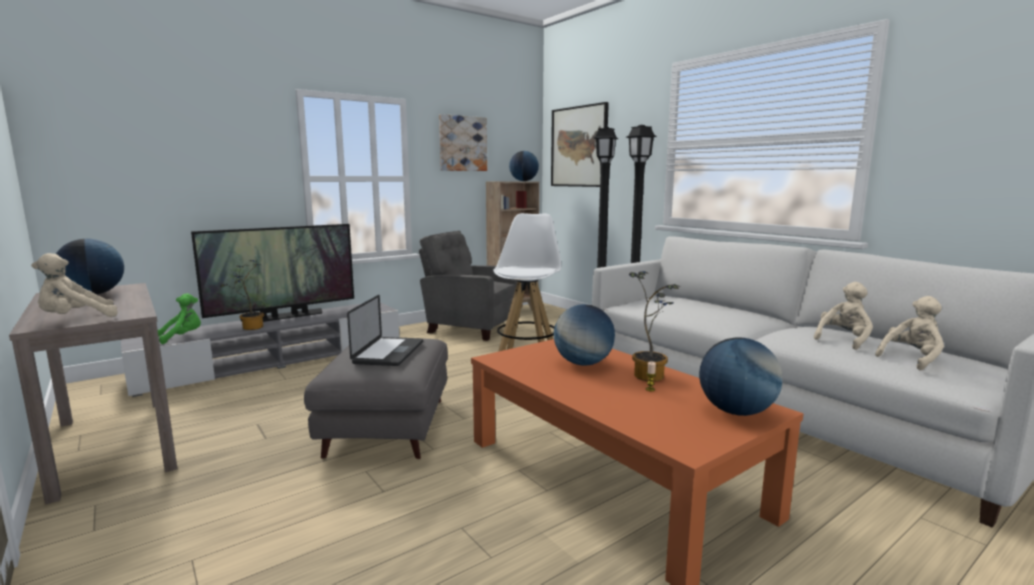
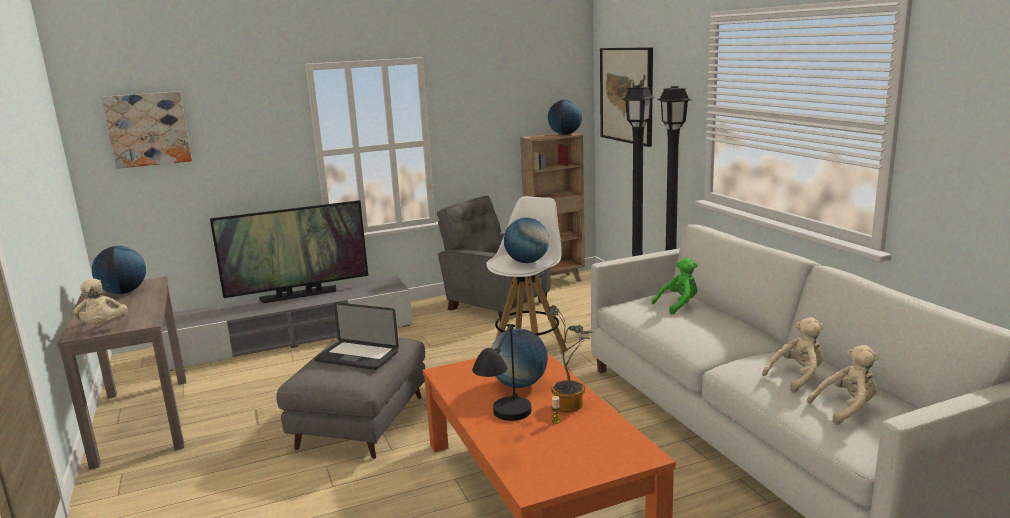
camera: 15 degrees right, 5 degrees up
(76, 319) = (104, 327): beige plush toy -> beige plush toy turned 90 degrees counterclockwise
(182, 337) = (205, 318): green plush toy -> green plush toy (678, 305)
(249, 327) = (264, 308): potted plant -> none
(389, 352) = (357, 357): laptop -> laptop turned 90 degrees clockwise
(462, 143) = (491, 97): picture -> picture (148, 129)
(604, 399) = (505, 428): none -> black table lamp
(736, 412) = (612, 454): globe -> globe (527, 262)

